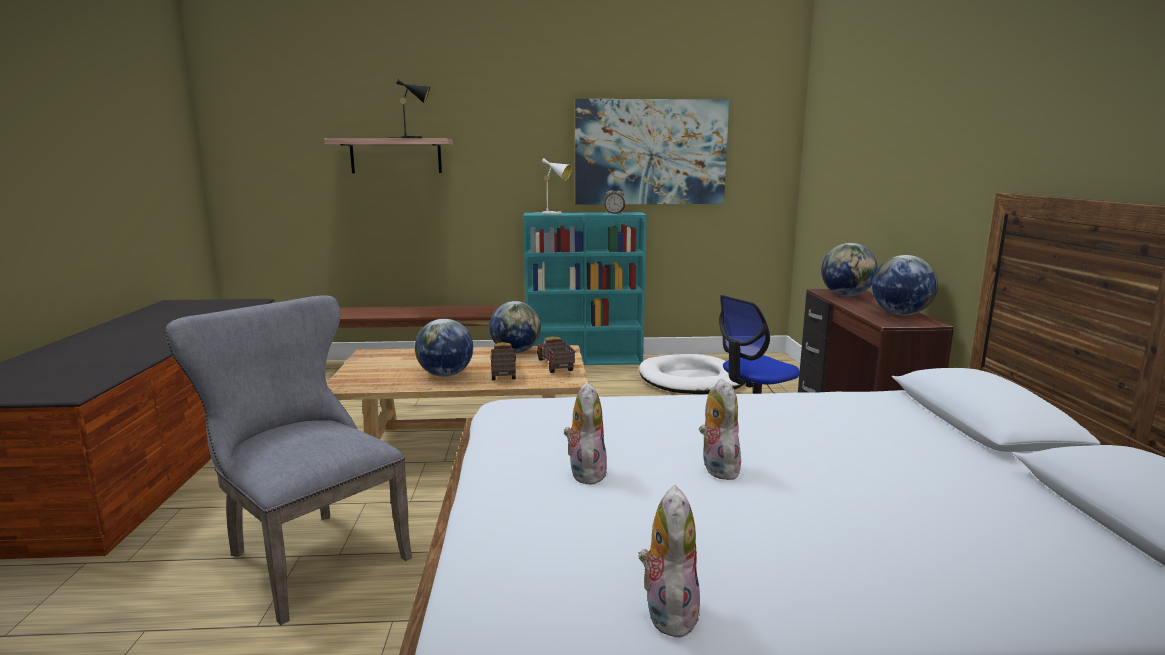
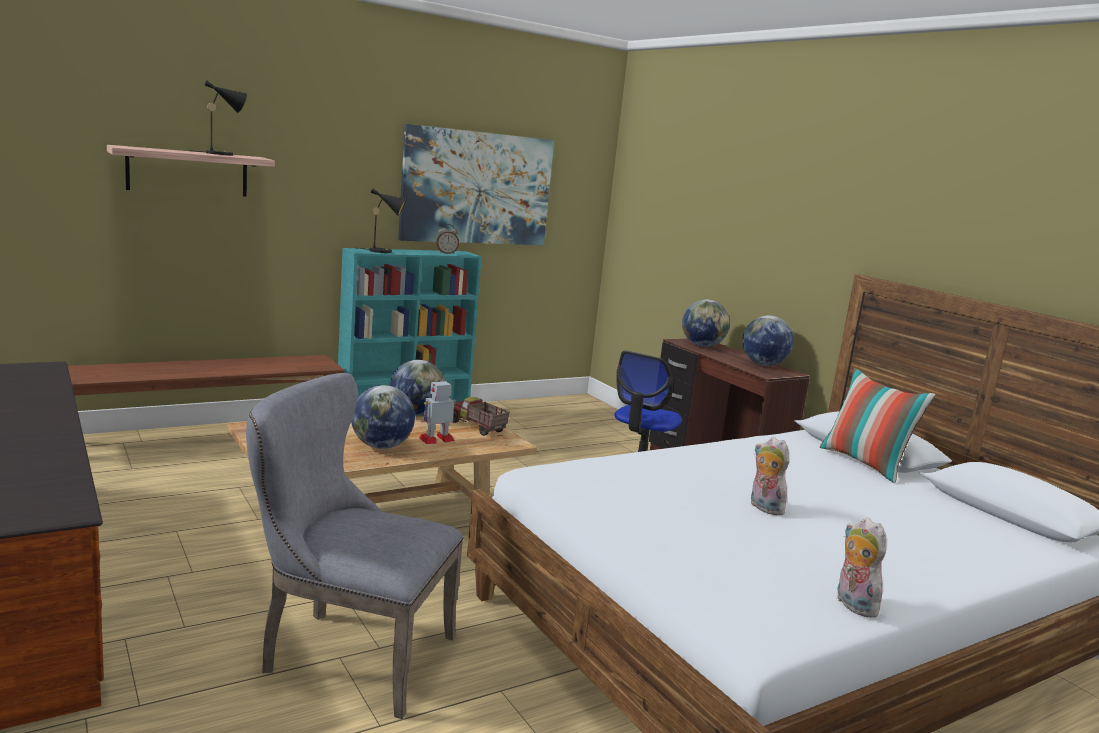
camera: 30 degrees left, 0 degrees up
(503, 373) = (437, 439): toy truck -> toy robot
(555, 214) = (384, 251): white table lamp -> black table lamp
(585, 472) = (683, 523): plush toy -> none
(691, 380) = (531, 429): white dog bed -> none
(953, 435) = (865, 464): none -> pillow

